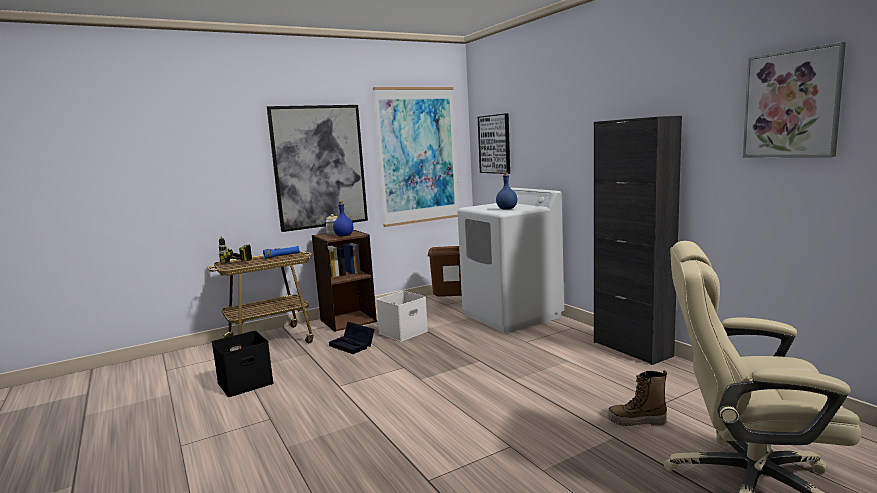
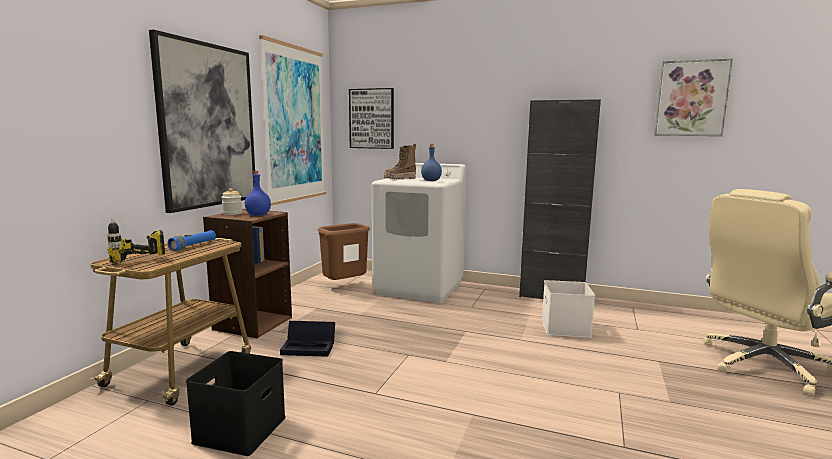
camera: 40 degrees left, 0 degrees up
(403, 332) = (342, 321): white storage box -> white storage box (564, 327)
(636, 422) = (649, 346): boot -> boot (400, 179)

